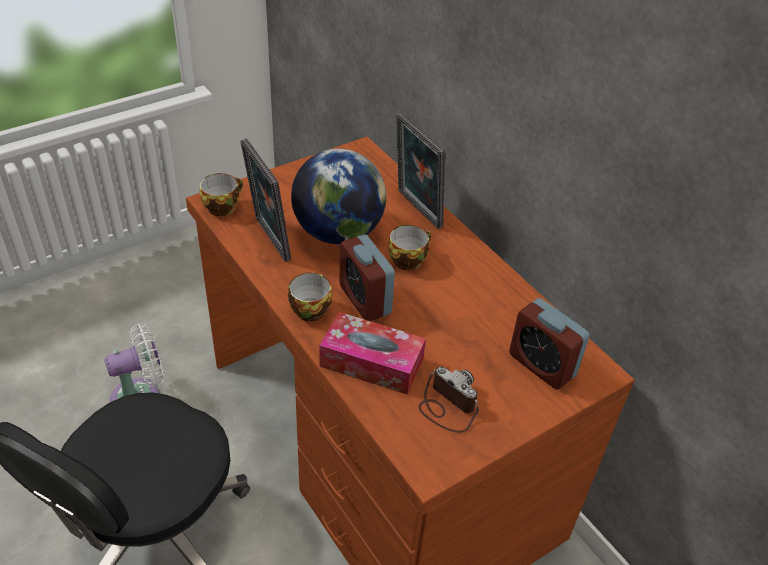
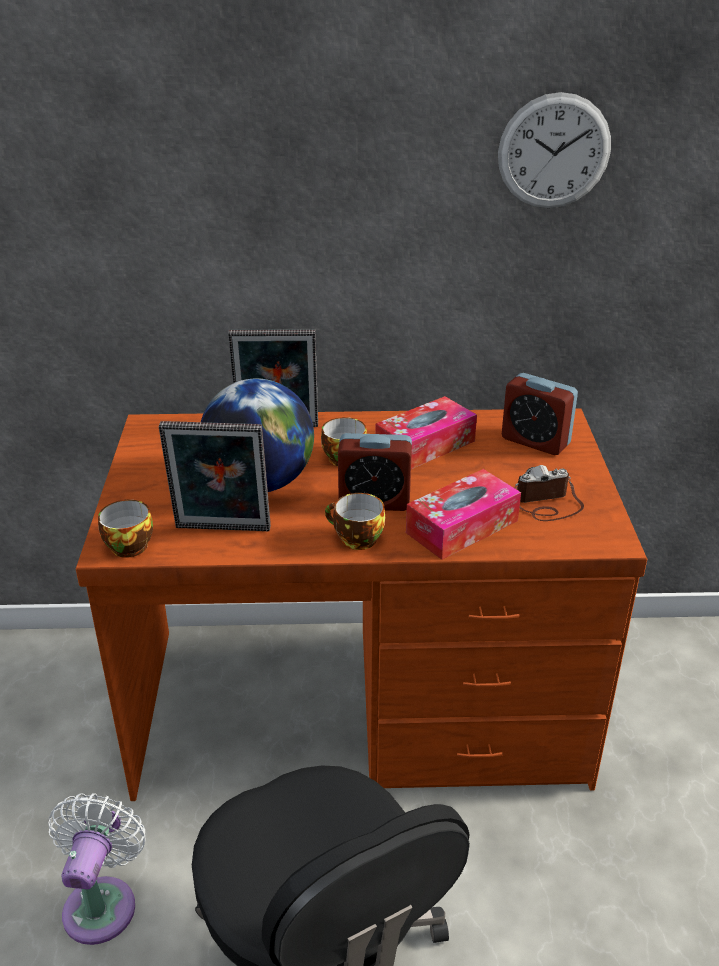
camera: 55 degrees left, 10 degrees down
(467, 298) = (425, 446): none -> tissue box
(541, 365) = (535, 441): alarm clock -> alarm clock turned 45 degrees clockwise
(679, 116) = (554, 151): none -> wall clock

